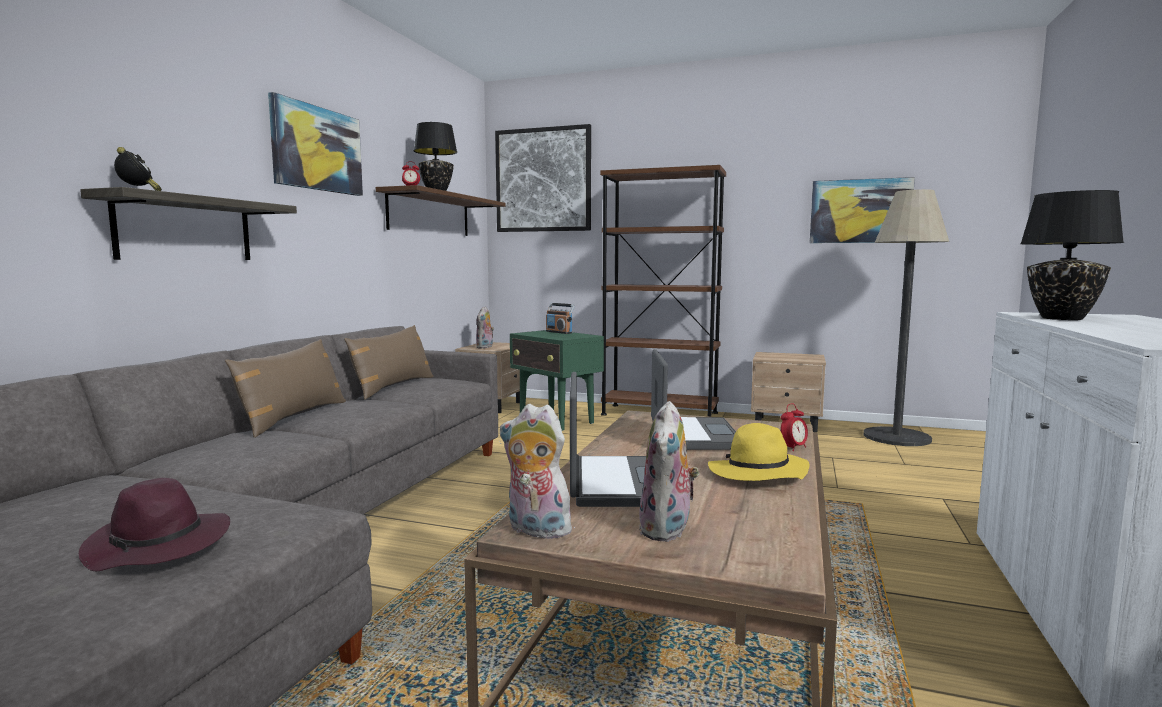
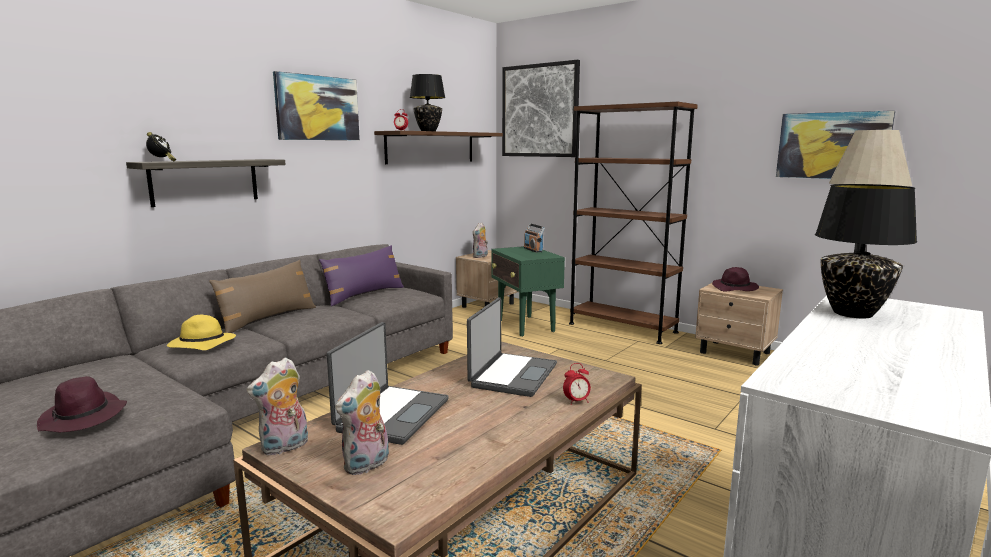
camera: 20 degrees right, 5 degrees up
(393, 387) = (364, 295): brown pillow -> purple pillow
(535, 530) = (284, 447): plush toy -> plush toy turned 90 degrees counterclockwise
(757, 474) = (506, 424): yellow hat -> yellow hat (201, 345)
(783, 356) = (735, 288): none -> purple hat

